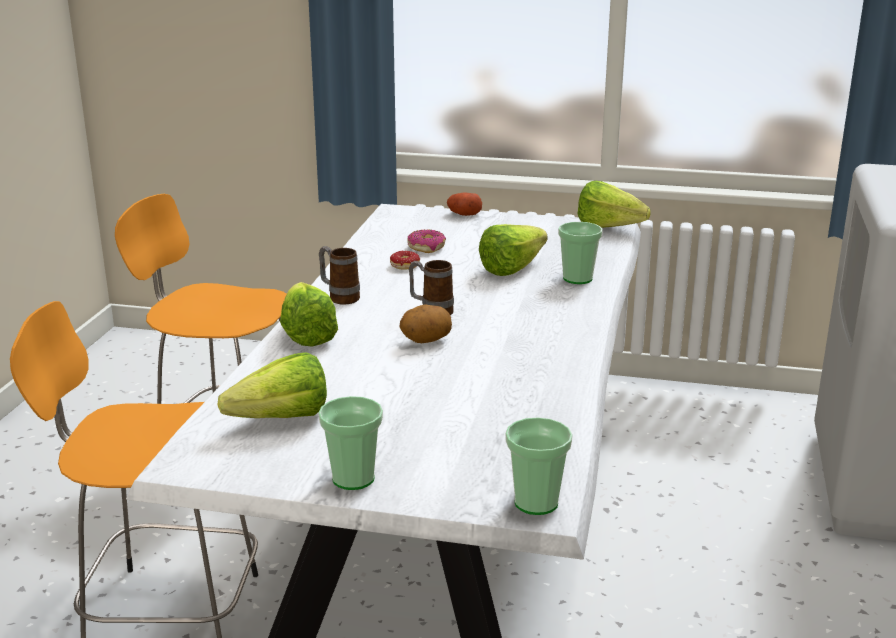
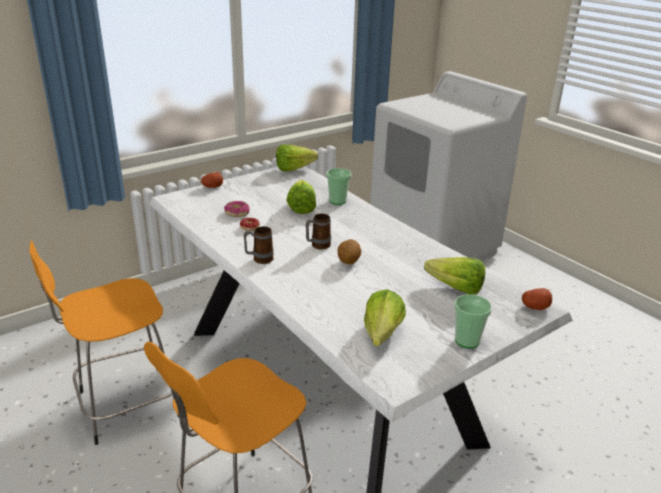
camera: 50 degrees left, 5 degrees up
(308, 332) = (288, 286): lettuce -> lettuce (451, 287)
(536, 502) = (535, 307): cup -> potato

